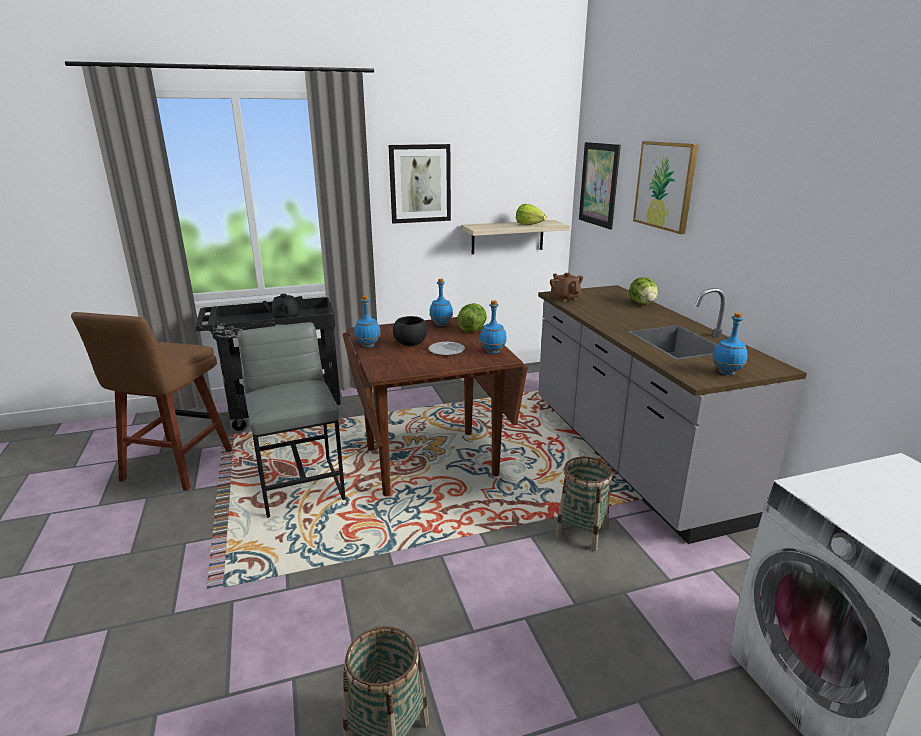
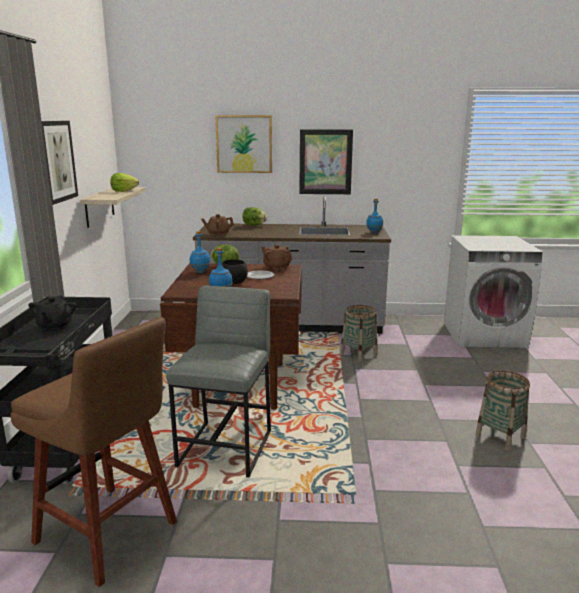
camera: 70 degrees left, 5 degrees down
(300, 485) = (226, 447): grey chair -> grey chair turned 105 degrees clockwise
(493, 352) = (276, 267): blue bottle -> brown teapot
(599, 184) = (159, 151): picture -> picture (325, 162)

